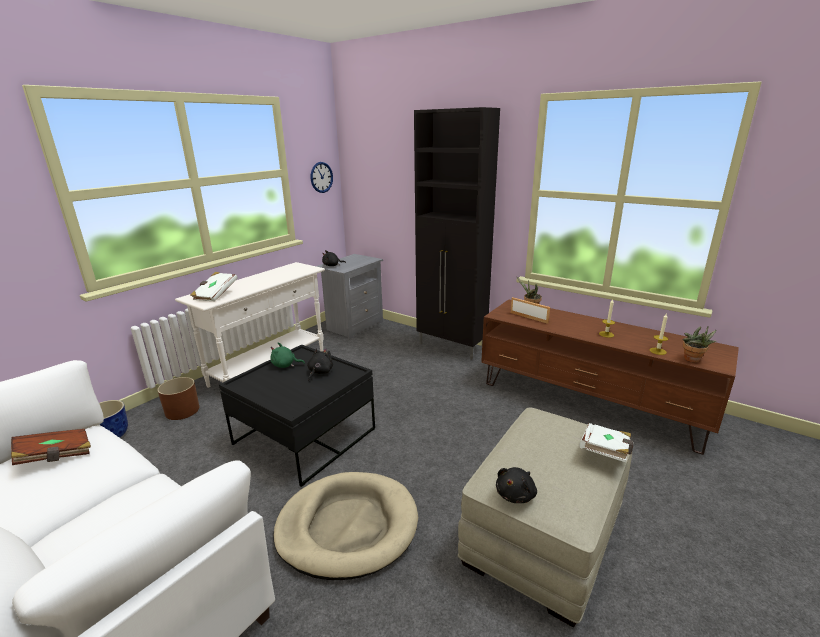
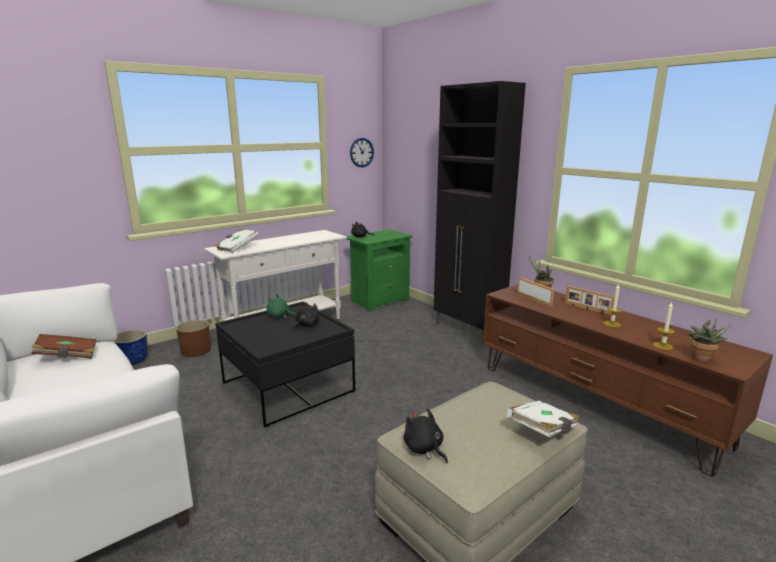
camera: 15 degrees right, 5 degrees down
(347, 526) = (289, 467): beige dog bed -> none
(354, 326) = (379, 300): grey nightstand -> green nightstand
(516, 494) = (424, 449): black plush toy -> black plush toy turned 90 degrees clockwise
(578, 321) = (587, 309): none -> picture frame

